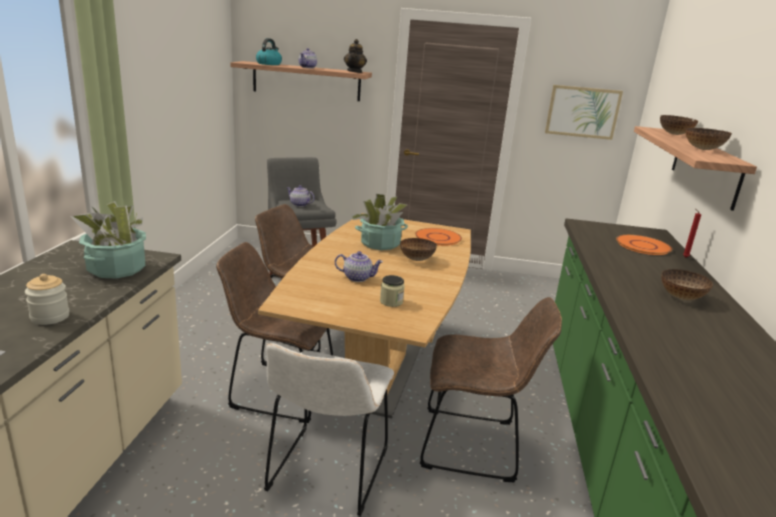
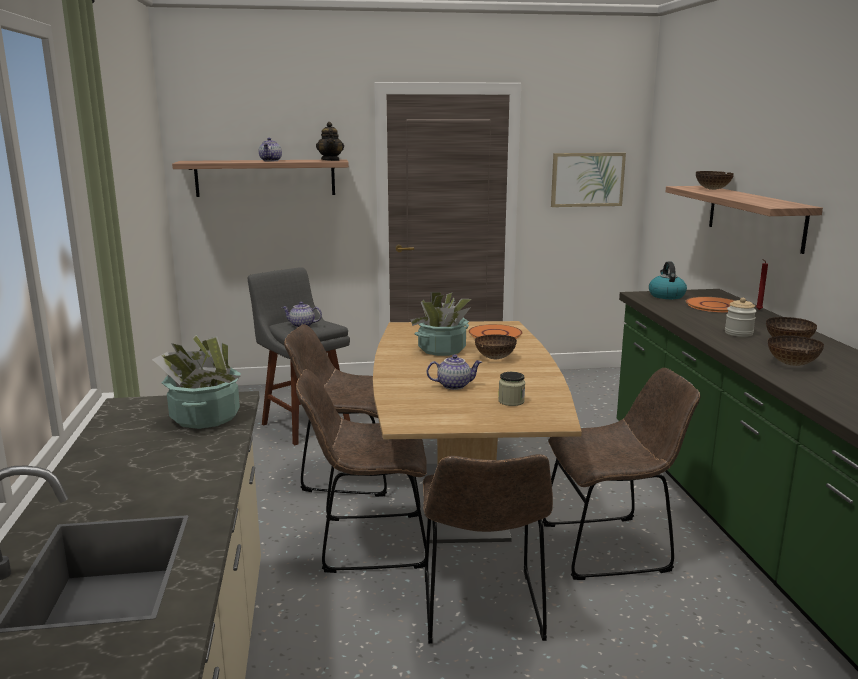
camera: 15 degrees left, 5 degrees down
(50, 317) = (193, 475): jar -> jar (738, 333)
(269, 64) = (219, 161): kettle -> kettle (666, 295)
(326, 474) = (482, 611): white chair -> brown chair
(702, 149) = (758, 199): bowl -> bowl (791, 364)

